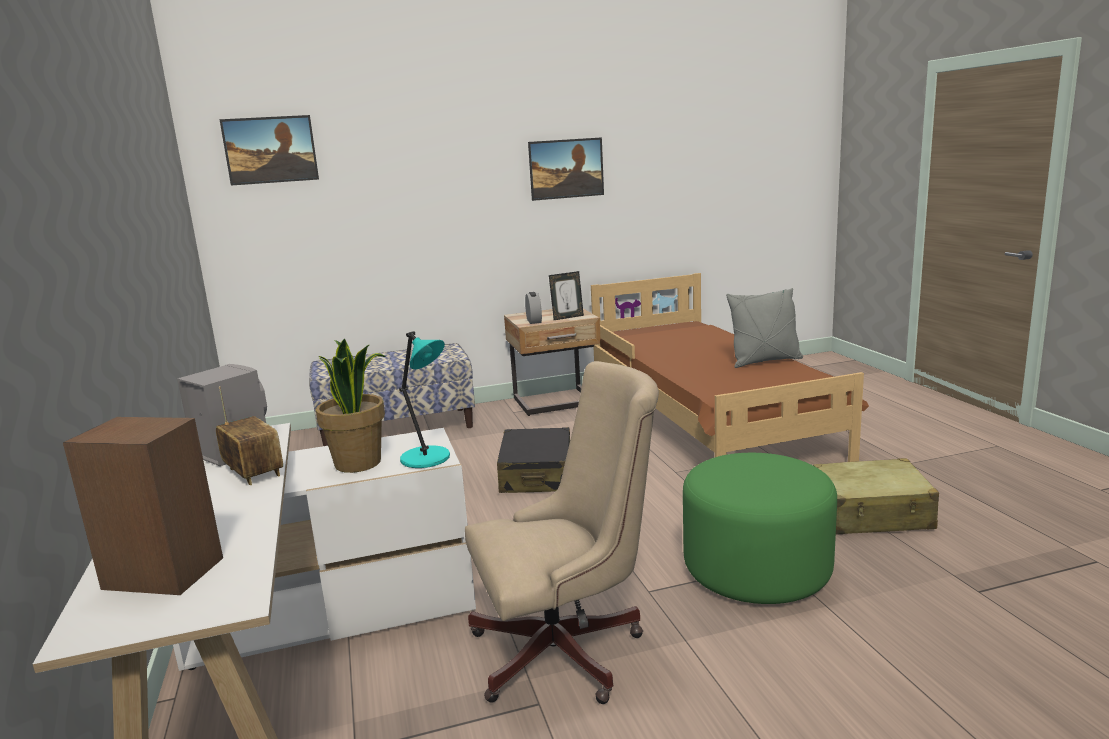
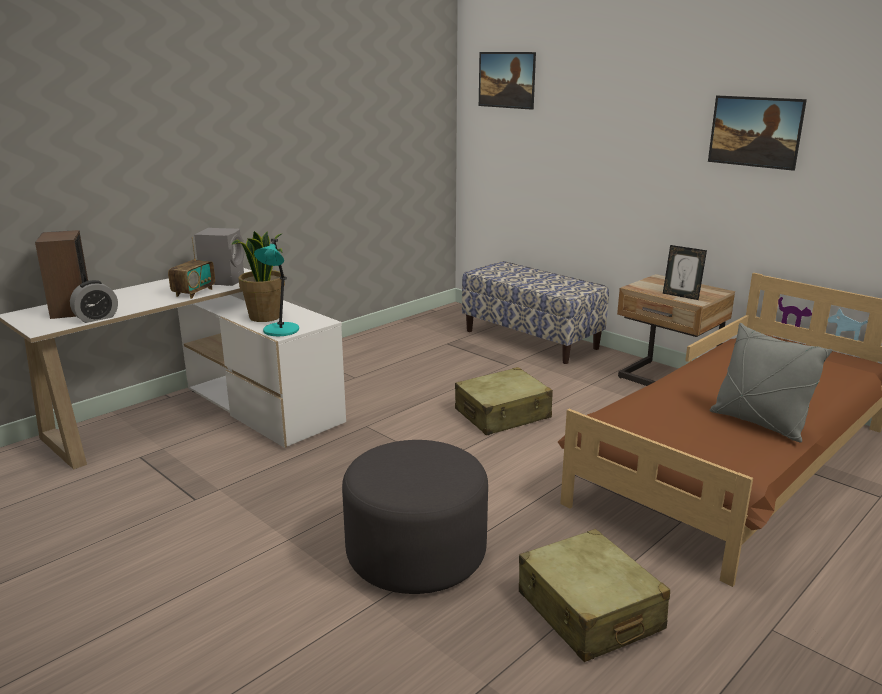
camera: 60 degrees right, 5 degrees up
(534, 321) = (648, 287): alarm clock -> alarm clock (96, 318)
(537, 475) = (503, 414): black suitcase -> beige suitcase
(568, 651) = (254, 495): beige office chair -> none
(757, 569) = (416, 554): green ottoman -> grey ottoman

